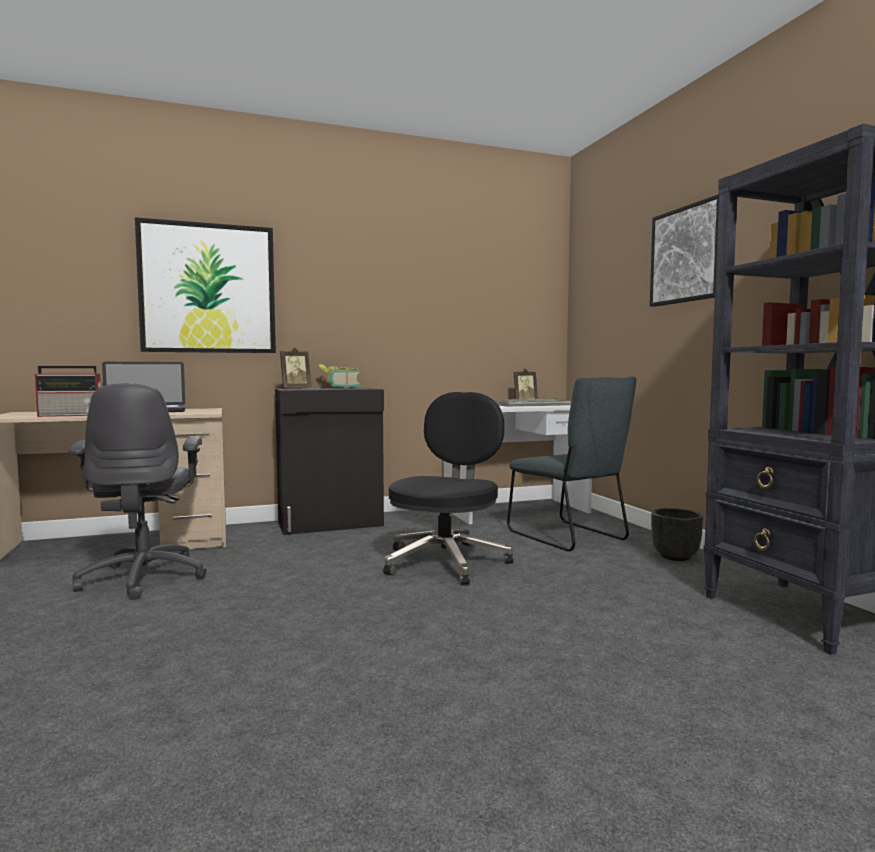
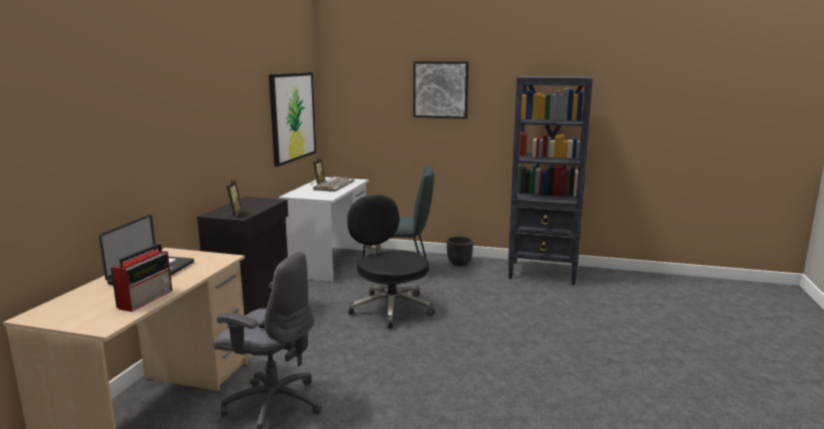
camera: 55 degrees left, 10 degrees up
(208, 288) = (142, 133): picture -> picture (292, 116)
(339, 388) = (247, 204): book -> none

